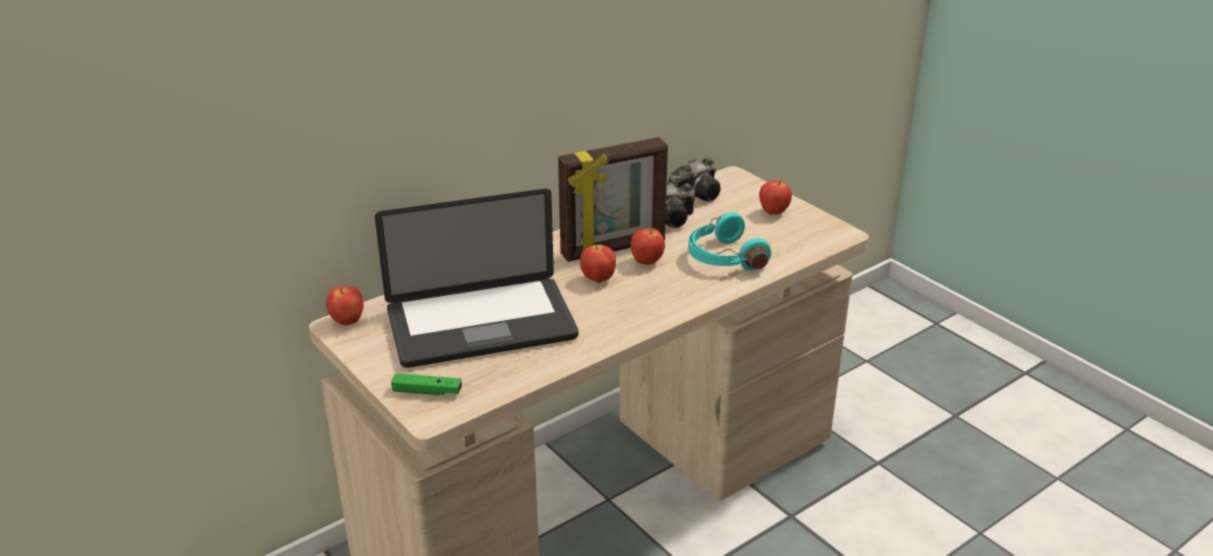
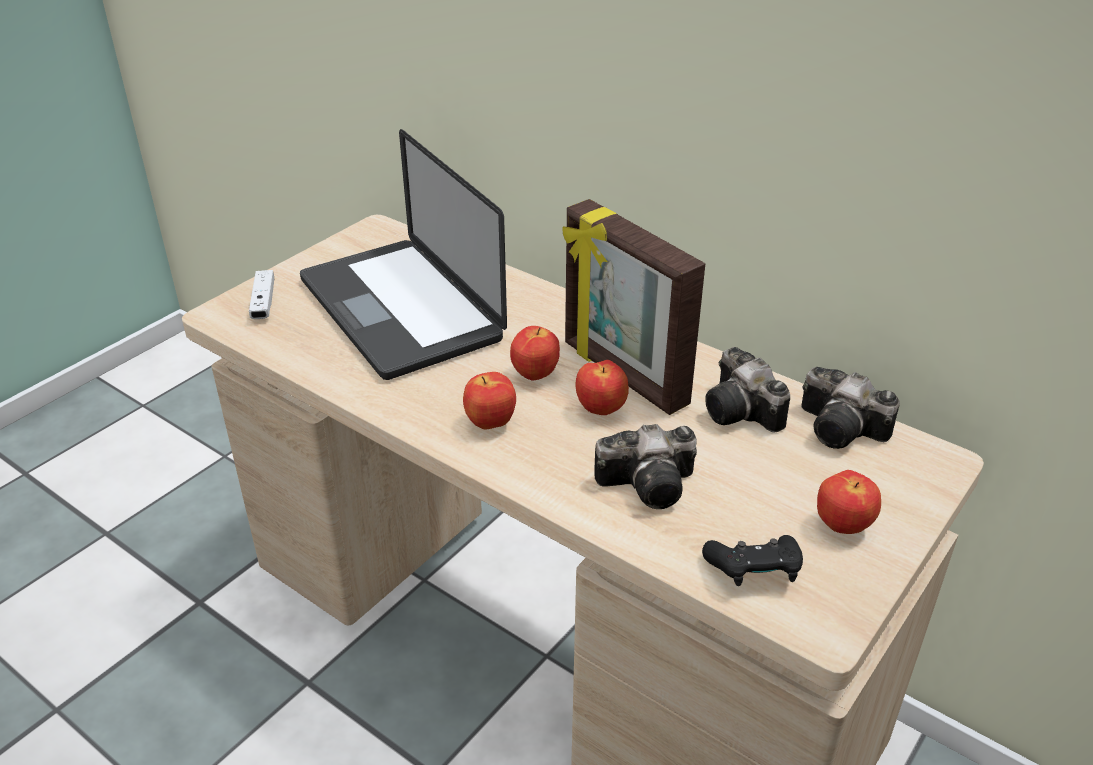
camera: 75 degrees right, 5 degrees up
(348, 322) = (383, 232): apple -> apple (490, 424)
(427, 391) = (263, 303): green game controller -> white game controller
(723, 258) = (652, 484): turquoise headphones -> camera
(801, 243) = (754, 572): none -> black game controller

